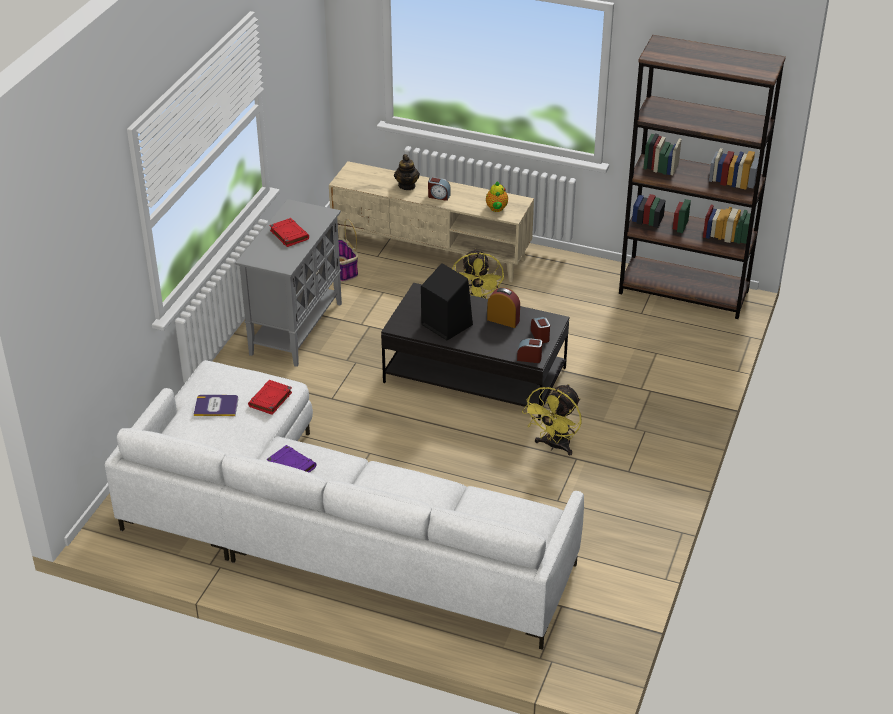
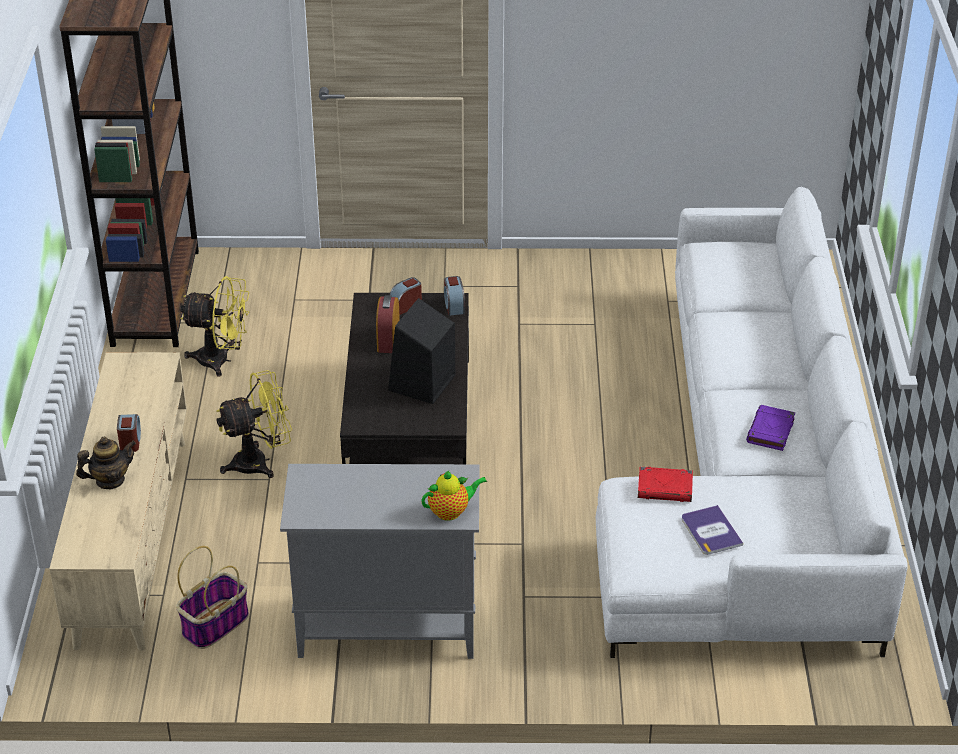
camera: 110 degrees left, 0 degrees up
(289, 235) = (380, 495): red book -> none
(496, 209) = (148, 378): teapot -> teapot (451, 511)
(554, 446) = (507, 342): yellow fan -> yellow fan (221, 360)

